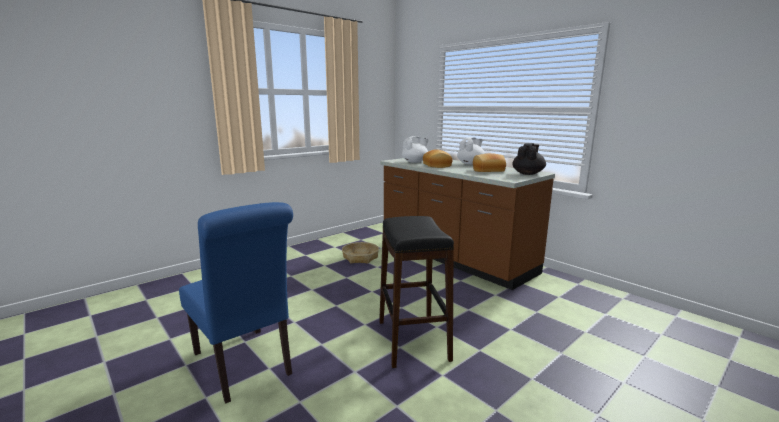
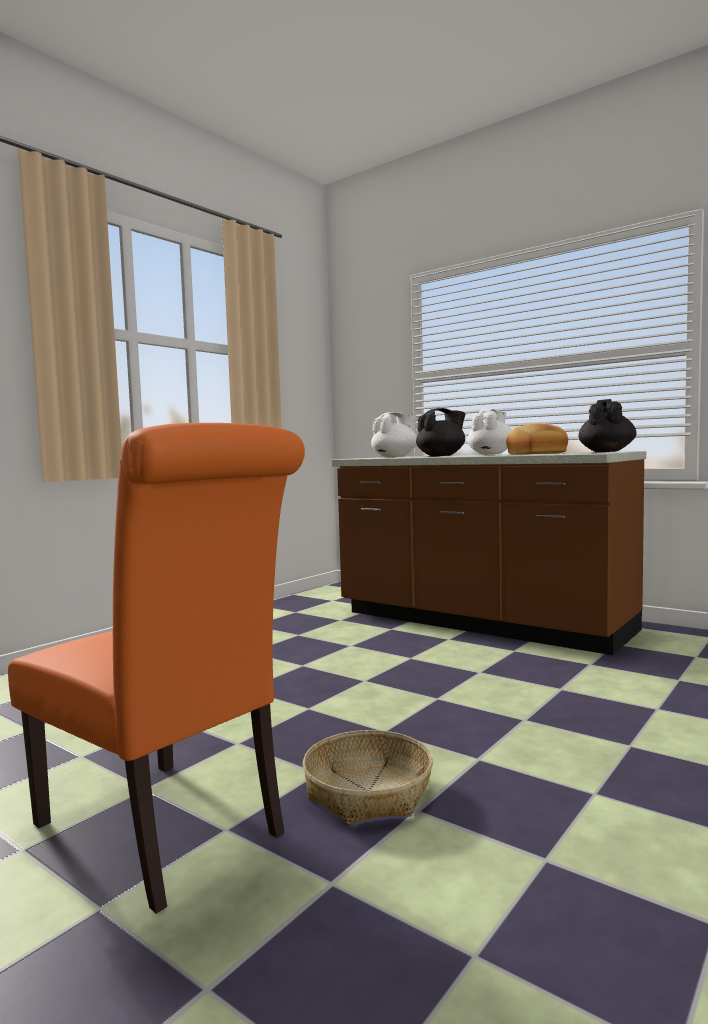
camera: 10 degrees left, 10 degrees down
(245, 366) = (169, 833): blue chair -> orange chair
(360, 257) = (311, 636): basket -> basket (368, 792)
(413, 340) = (496, 745): black stool -> none
(437, 165) = (441, 456): bread -> black teapot

